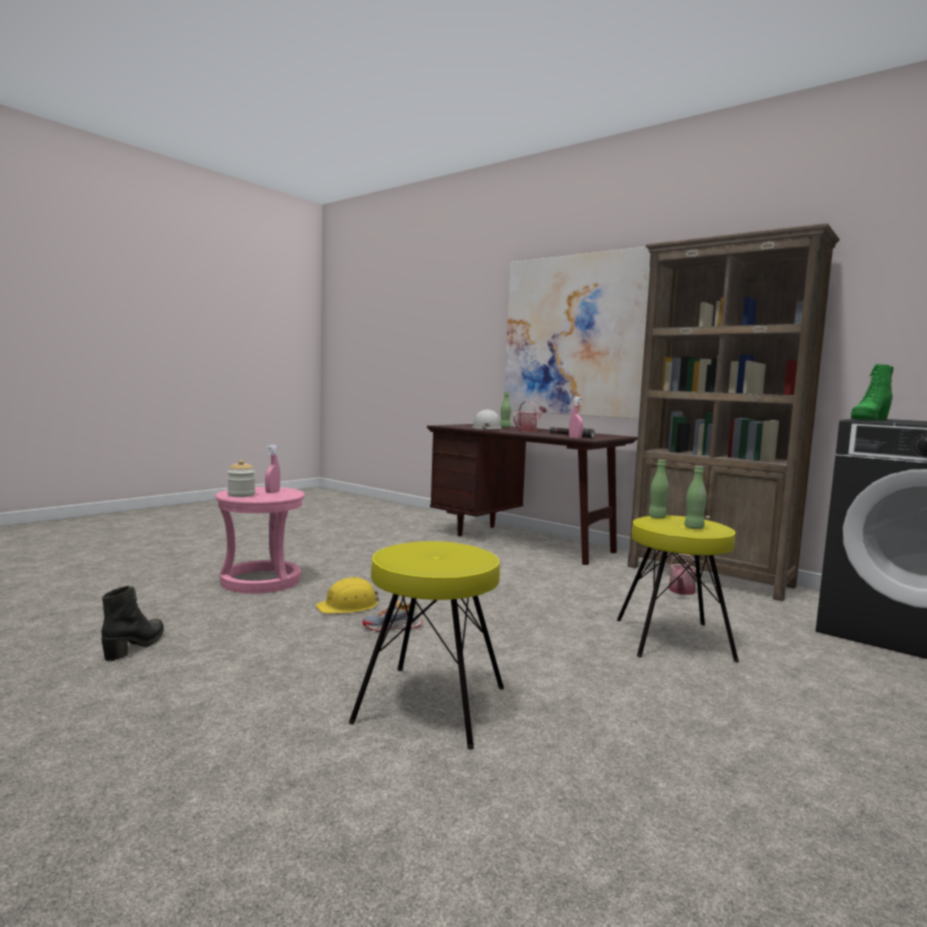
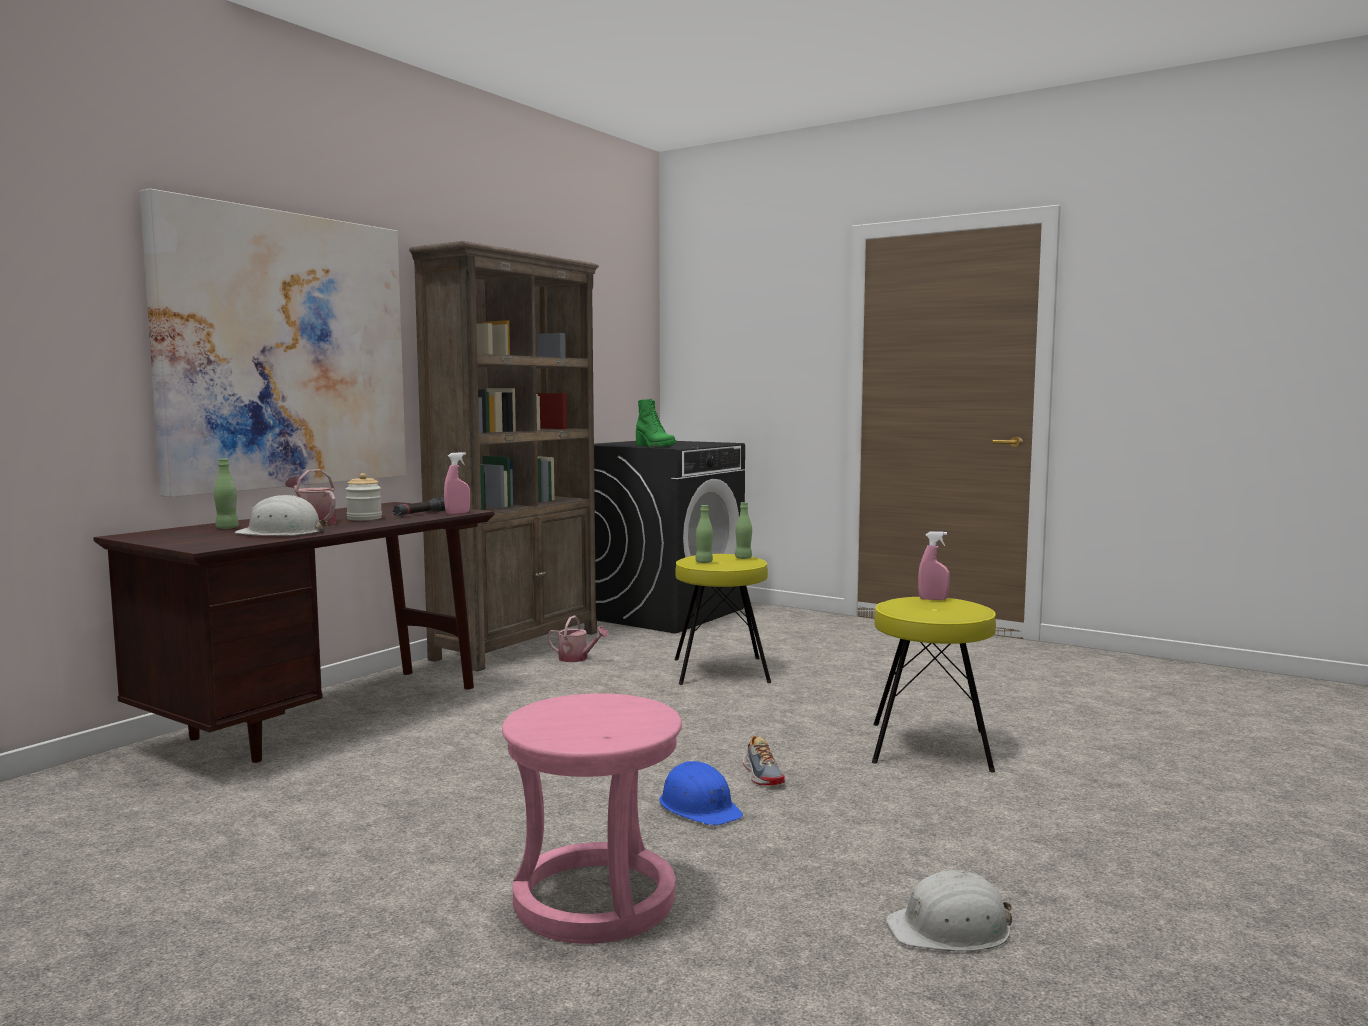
camera: 95 degrees left, 0 degrees up
(136, 646) = (951, 929): black boot -> white hard hat
(241, 495) = (627, 728): jar -> jar (364, 518)
(272, 492) = (579, 712): pink spray bottle -> pink spray bottle (933, 599)
(348, 606) = (699, 807): yellow hard hat -> blue hard hat

